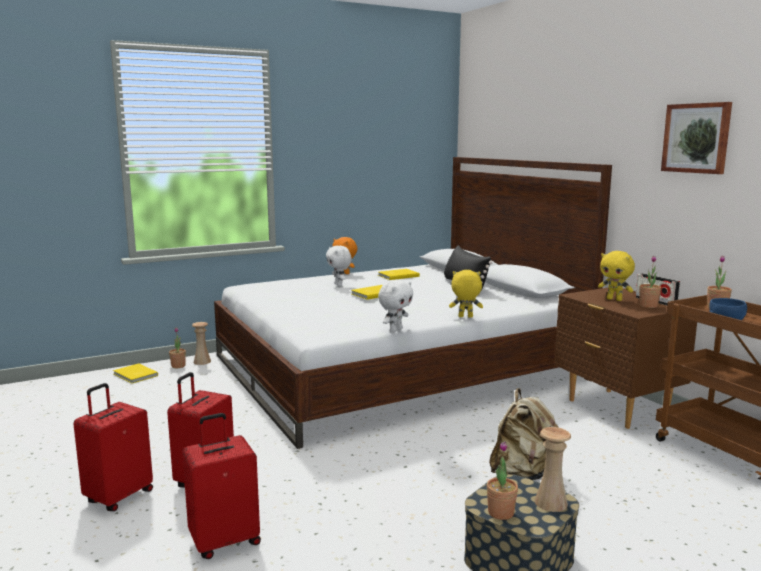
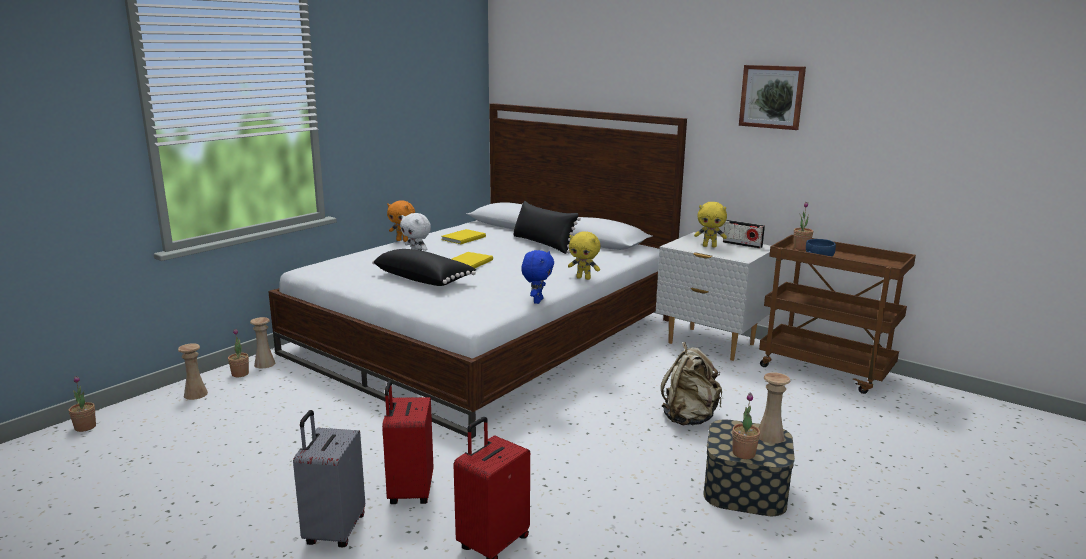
camera: 25 degrees left, 5 degrees up
(118, 497) = (333, 531): red suitcase -> grey suitcase
(134, 375) = (195, 394): yellow book -> beige vase
(321, 302) = (424, 279): none -> black pillow
(395, 330) = (537, 301): white plush toy -> blue plush toy
(465, 317) = (584, 278): yellow plush toy -> yellow plush toy turned 135 degrees counterclockwise
(616, 408) = (710, 344): brown nightstand -> white nightstand
(648, 306) = (742, 250): potted plant -> potted plant (85, 427)

